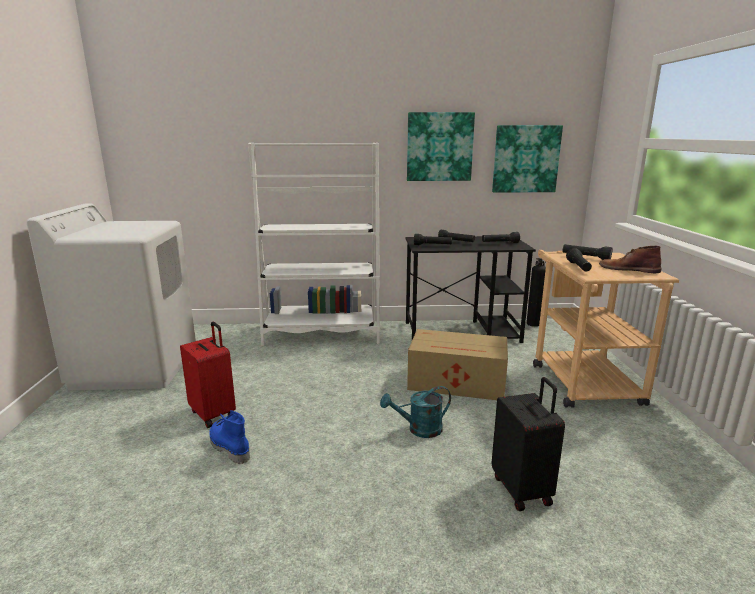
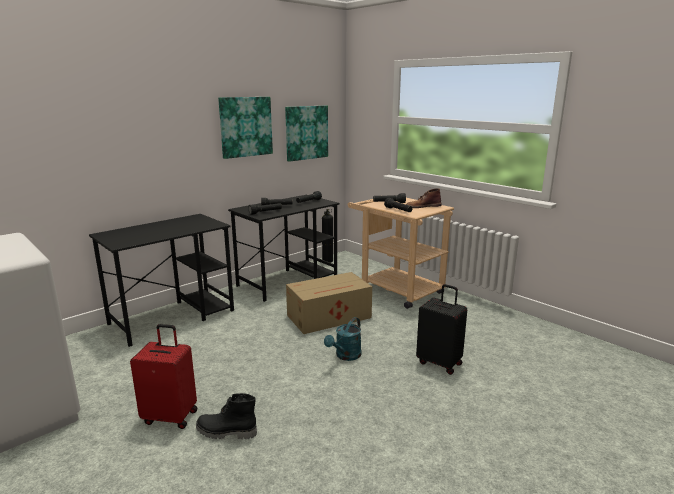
camera: 40 degrees left, 0 degrees up
(228, 448) = (226, 432): blue boot -> black boot
(321, 333) = (173, 317): white bookcase -> black desk

